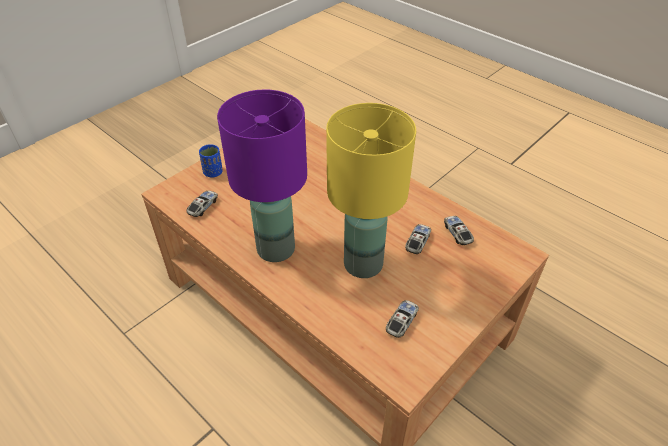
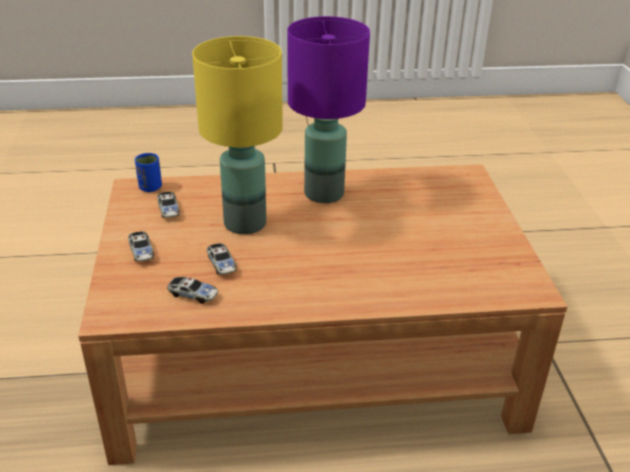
camera: 130 degrees right, 10 degrees down
(203, 207) = (425, 183): toy car -> toy car (142, 252)
(213, 172) = (475, 204): blue cup -> blue cup (150, 187)

